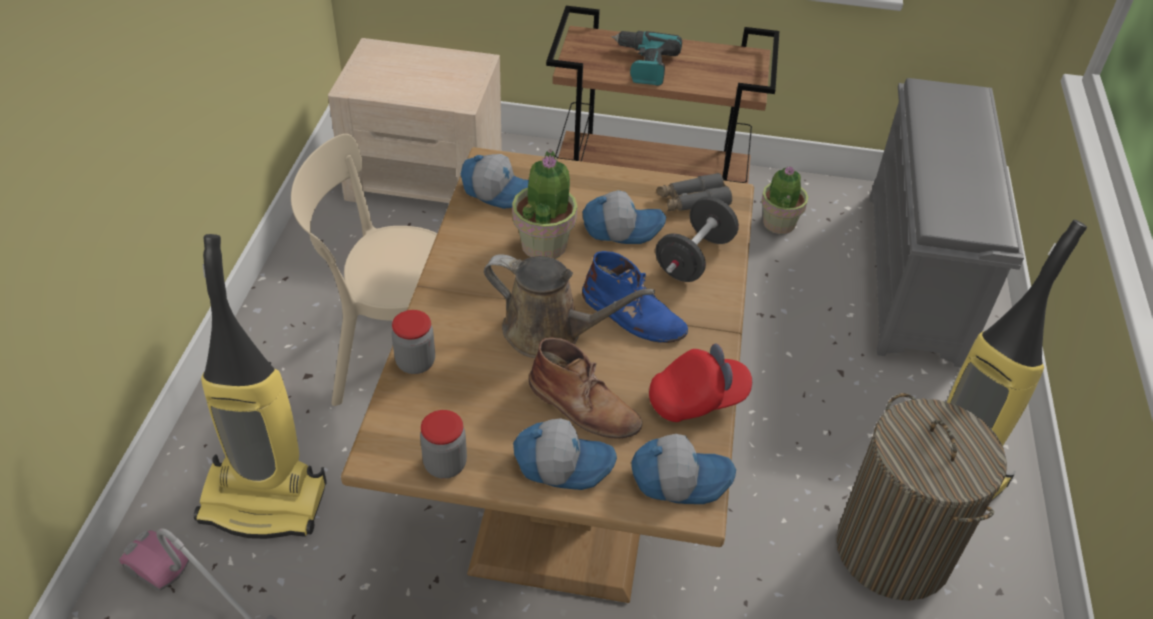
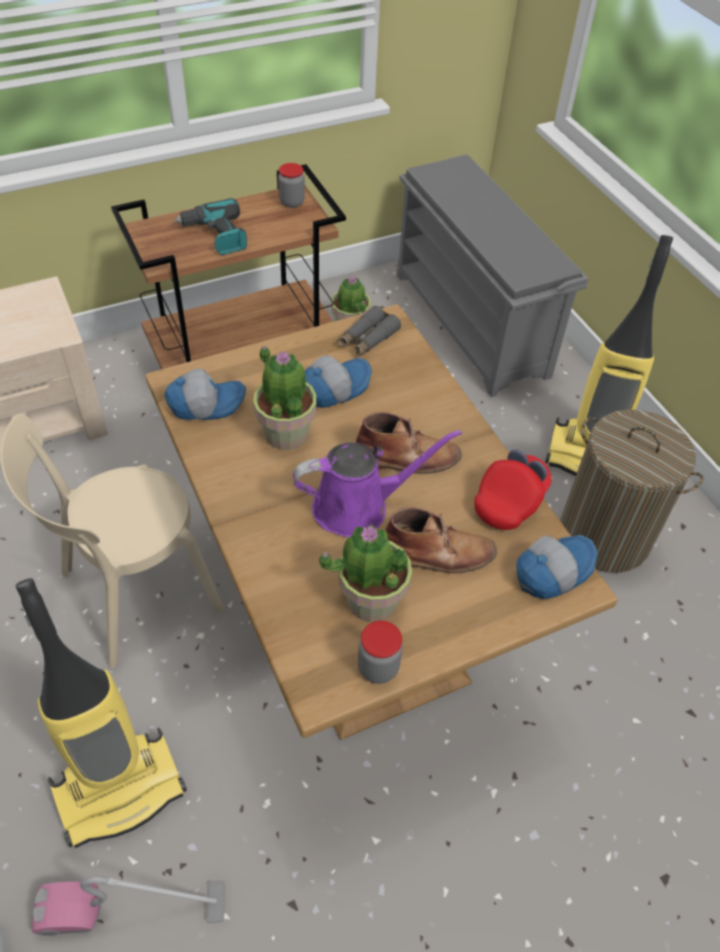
camera: 35 degrees left, 5 degrees up
(415, 362) = (274, 594): jar -> jar (292, 202)
(490, 410) = (371, 599): none -> potted plant
(550, 332) = (358, 507): brown watering can -> purple watering can
(563, 463) = (463, 609): cap -> none
(633, 315) = (407, 458): blue boot -> brown boot
(694, 258) = (409, 386): black dumbbell -> none

